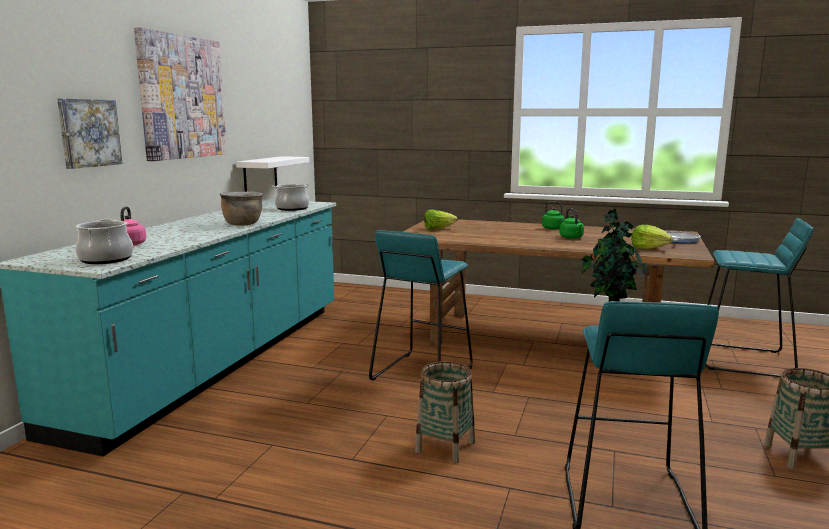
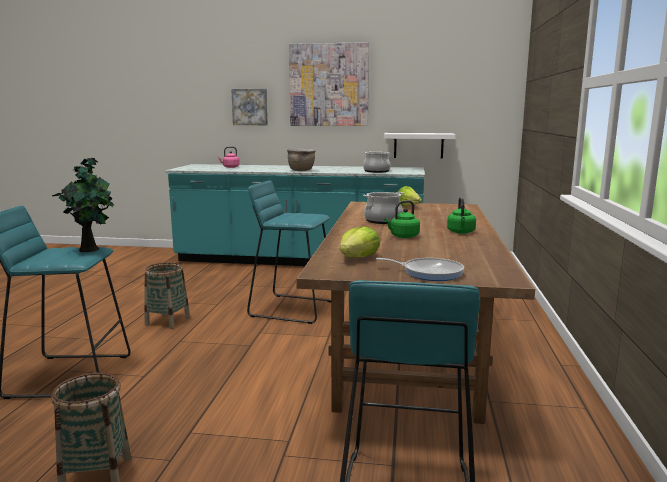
camera: 80 degrees right, 0 degrees up
(105, 259) = (193, 168): cooking pot -> cooking pot (383, 220)

